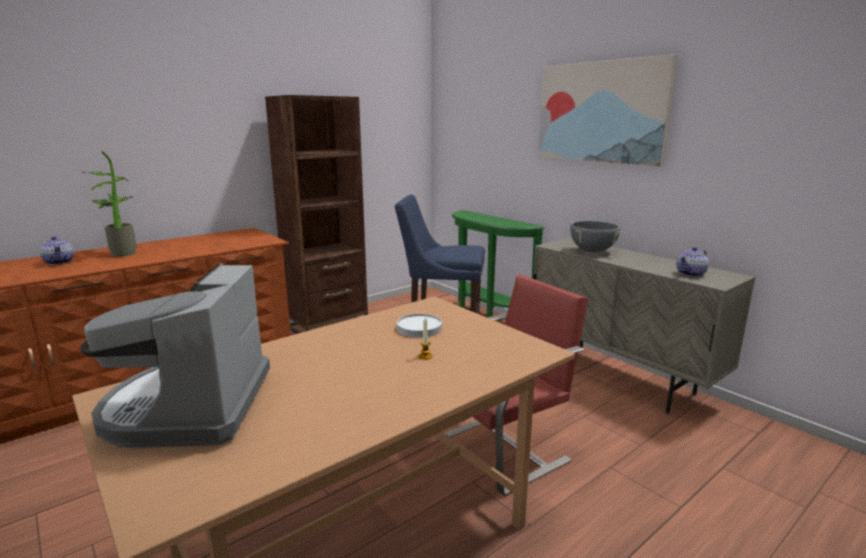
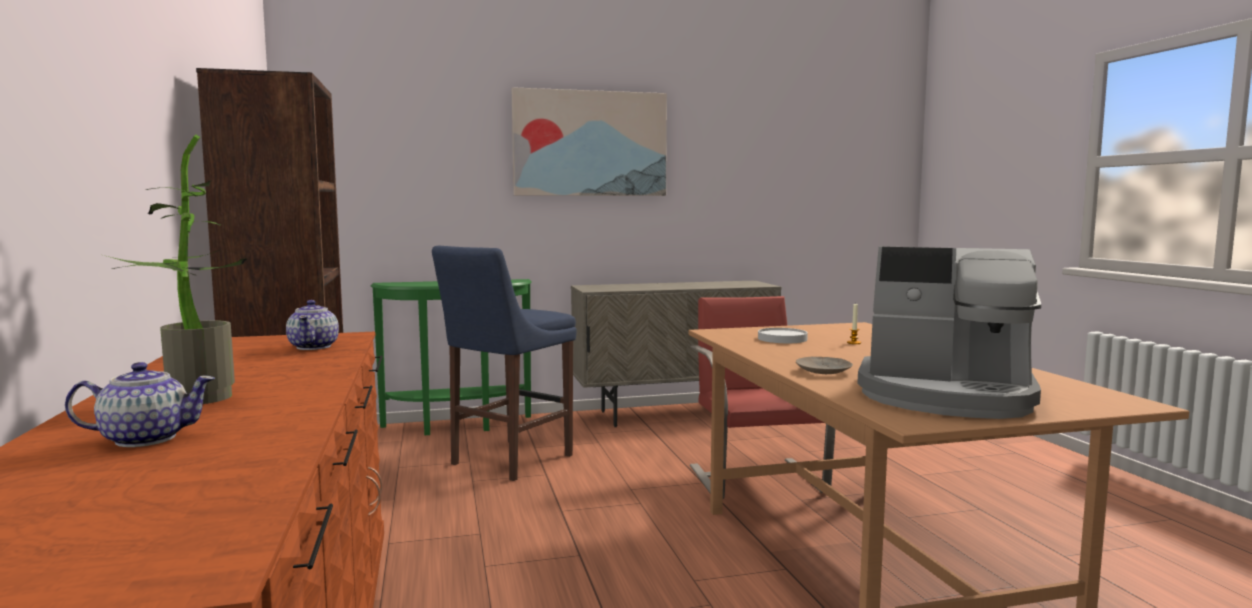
camera: 65 degrees left, 10 degrees down
(279, 355) = (823, 371): none -> beige plate
(592, 251) = (635, 287): grey cooking pot -> none
(691, 274) = (734, 284): teapot -> teapot (314, 346)

